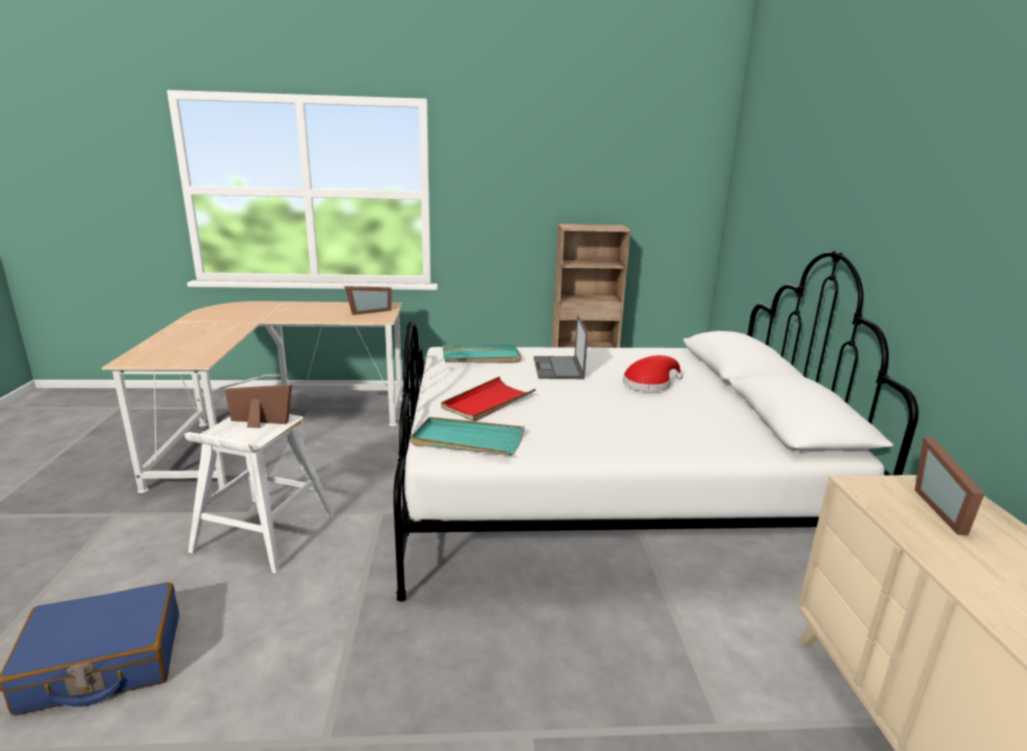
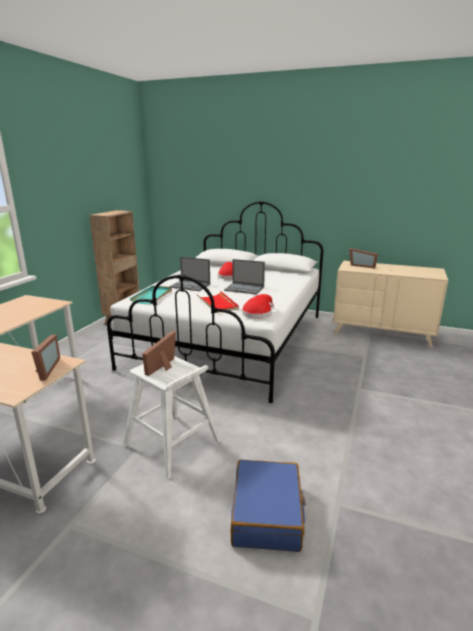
camera: 65 degrees left, 0 degrees up
(368, 311) = (29, 305): picture frame -> picture frame (44, 370)
(467, 441) = (258, 313): turquoise tray -> red hat
(593, 408) = (245, 289): none -> laptop

